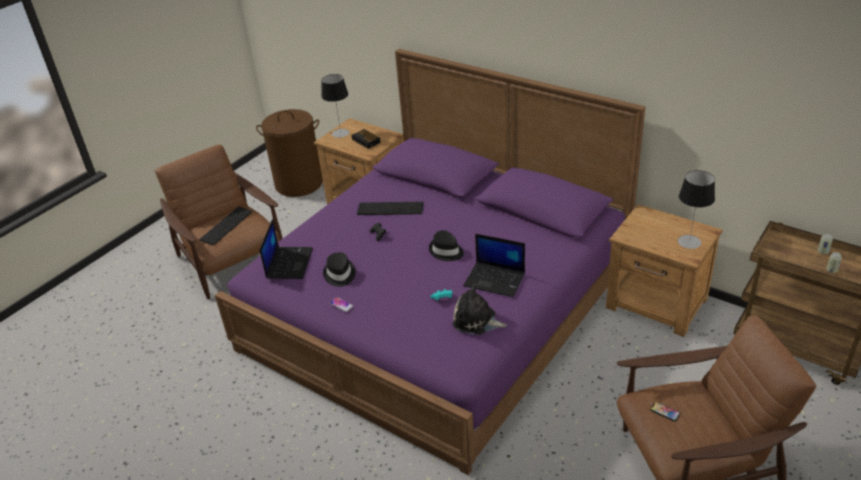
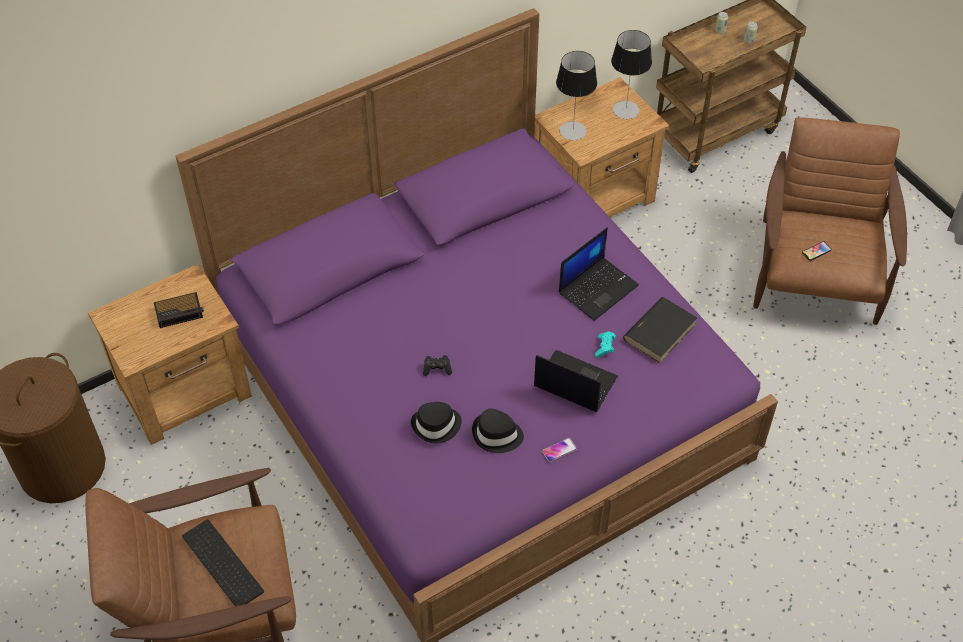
camera: 70 degrees left, 15 degrees up
(289, 263) = (436, 485): laptop -> laptop (574, 382)
(340, 133) = (127, 336): table lamp -> table lamp (573, 131)
(391, 208) = (384, 337): keyboard -> none
(446, 251) = (517, 313): black hat -> black hat (436, 426)
(476, 321) = (660, 331): plush toy -> black book

